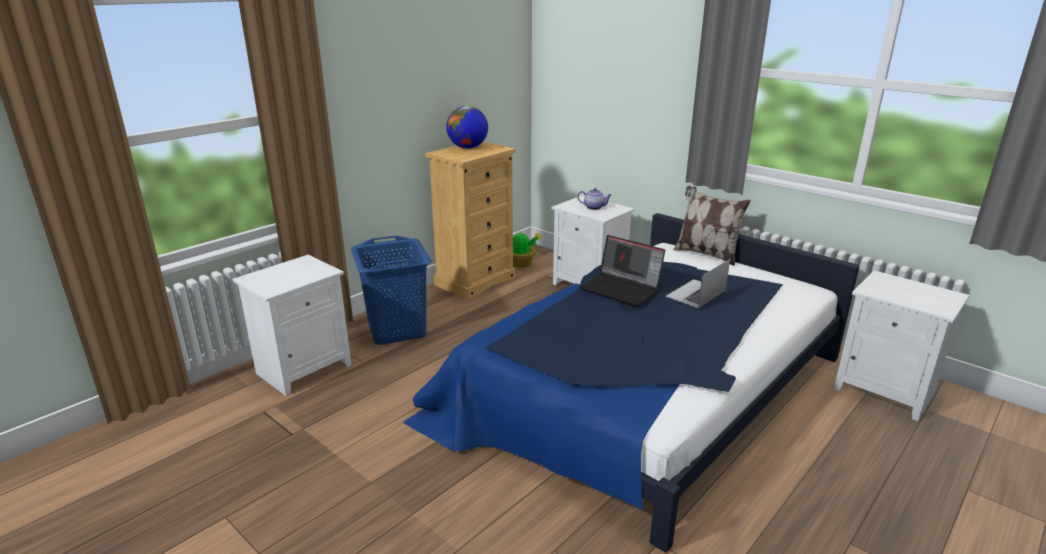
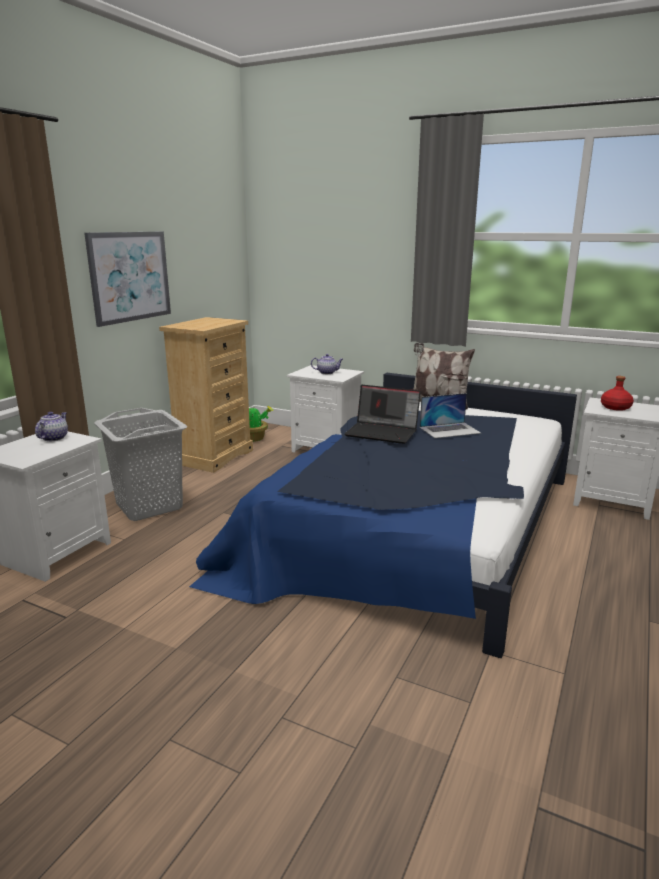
camera: 15 degrees left, 5 degrees down
(304, 266) = (54, 438): none -> teapot
(396, 105) = (130, 276): none -> picture
(397, 330) = (149, 506): blue laundry basket -> grey laundry basket
(468, 148) = (200, 321): globe -> none
(696, 293) = (450, 430): laptop -> laptop turned 135 degrees counterclockwise
(896, 288) = (615, 407): none -> red bottle

